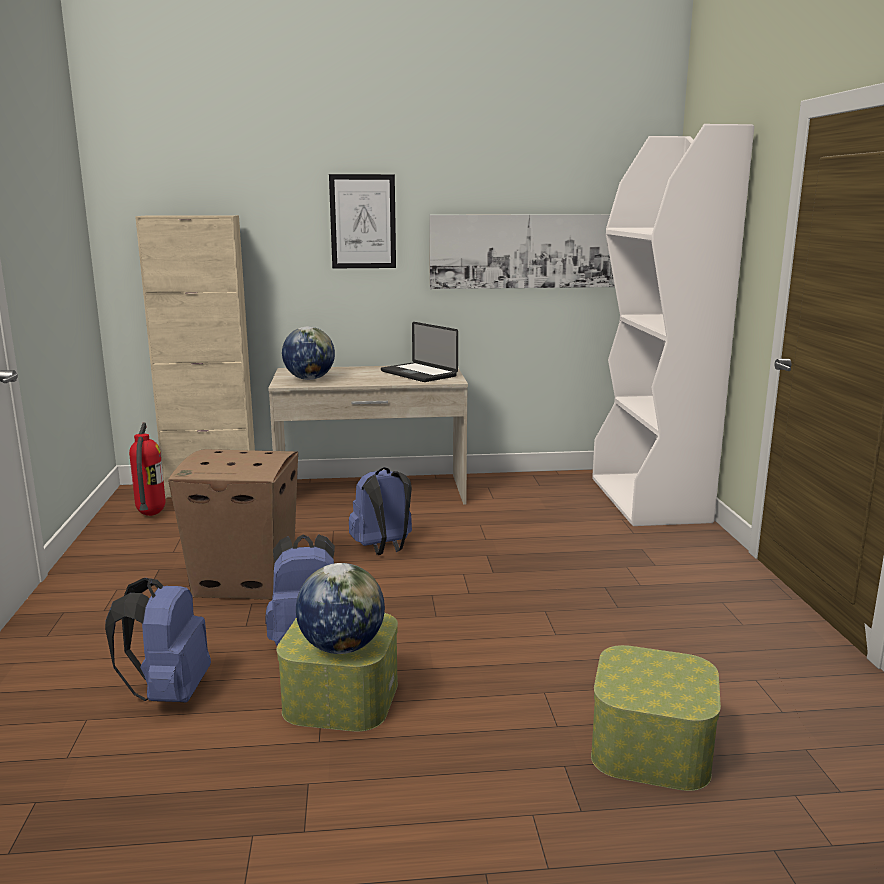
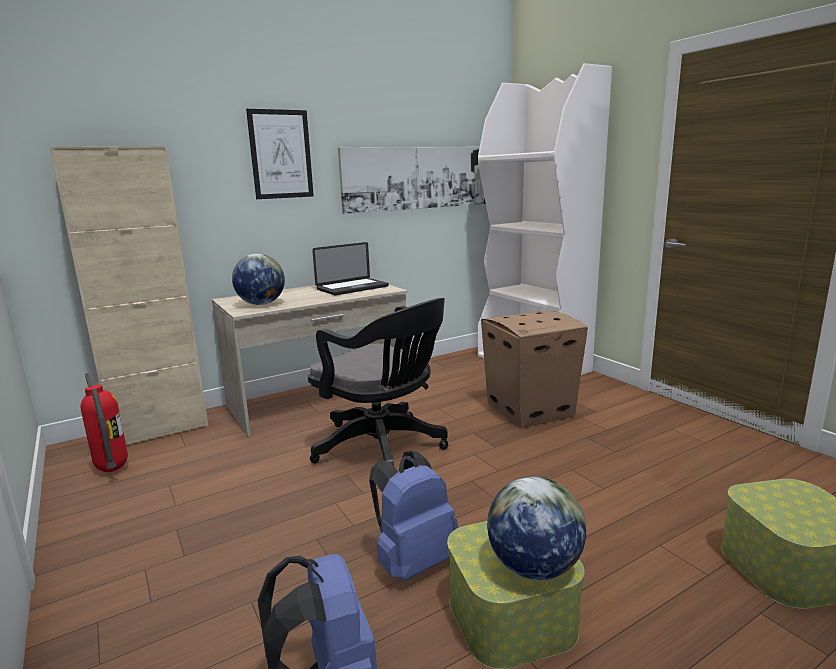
camera: 25 degrees left, 0 degrees up
(246, 579) = (286, 514): cardboard box -> cardboard box (531, 410)
(383, 548) = (384, 448): blue backpack -> black office chair
(418, 374) = (352, 288): laptop -> laptop turned 60 degrees counterclockwise

